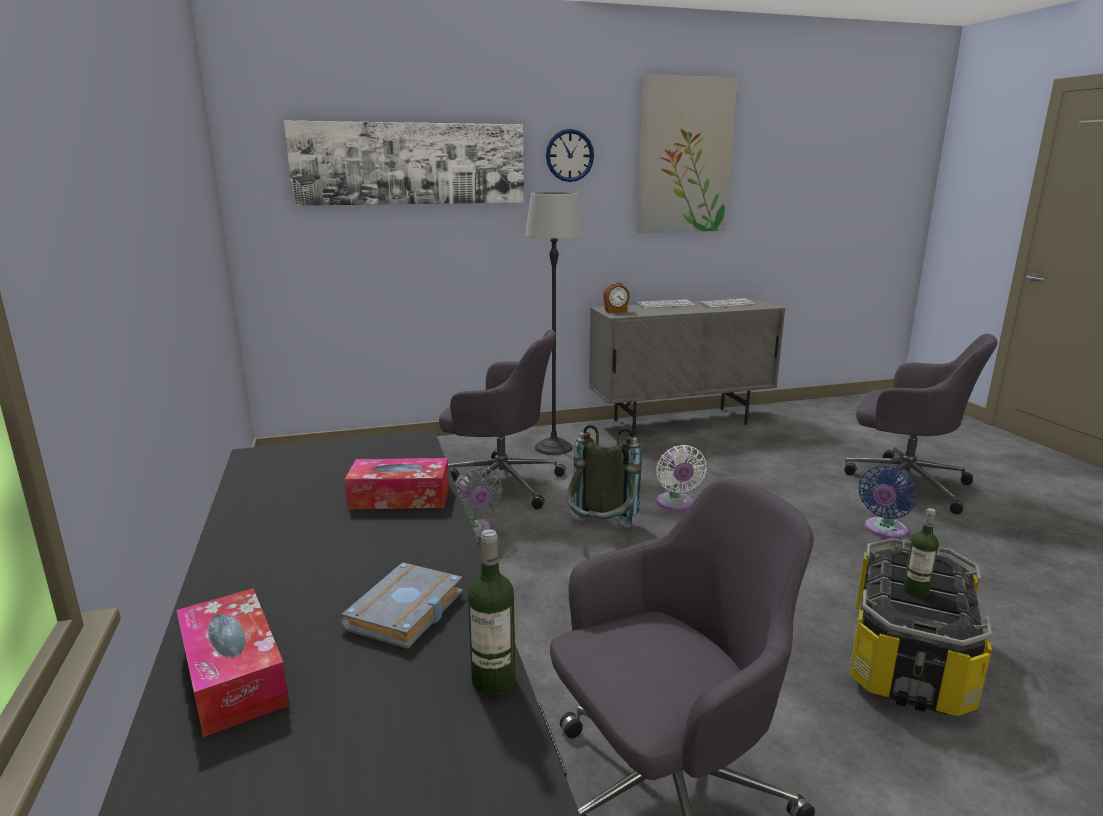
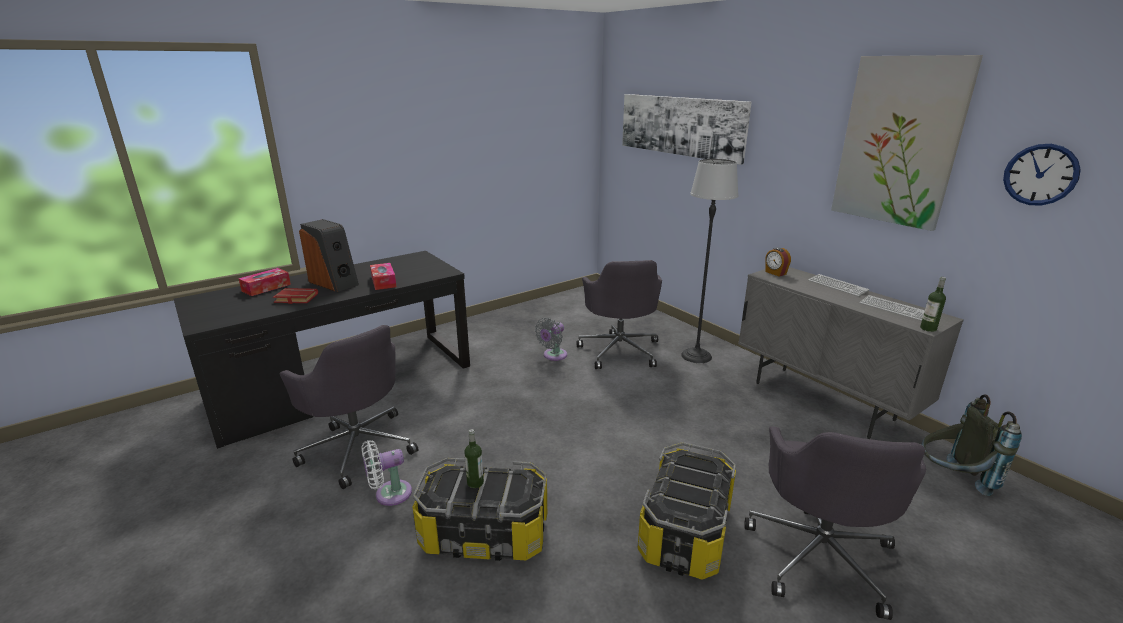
camera: 70 degrees right, 5 degrees up
(333, 555) = (334, 283): none -> speaker
(406, 613) = (295, 299): grey book -> red book
(493, 681) = (255, 315): bottle -> bottle (928, 328)
(569, 155) = (784, 130): wall clock -> wall clock (1040, 174)
(600, 533) = (579, 395): grey backpack -> grey backpack (951, 481)
(675, 504) = (646, 417): white fan -> white fan (389, 494)
(884, 530) = (686, 532): blue fan -> storage box

